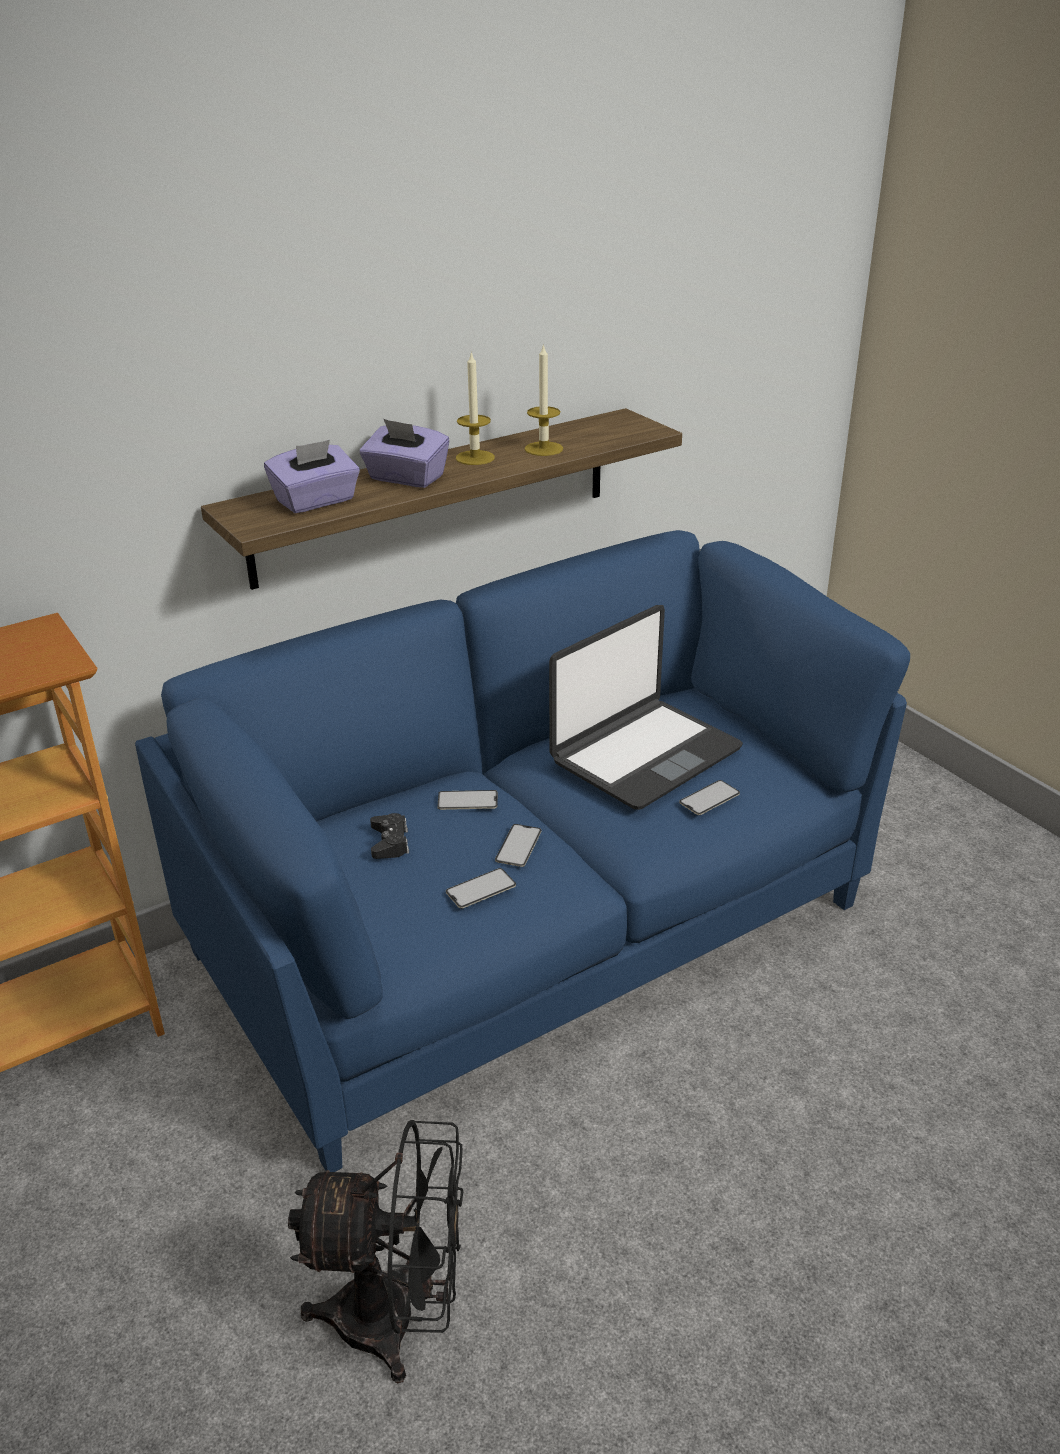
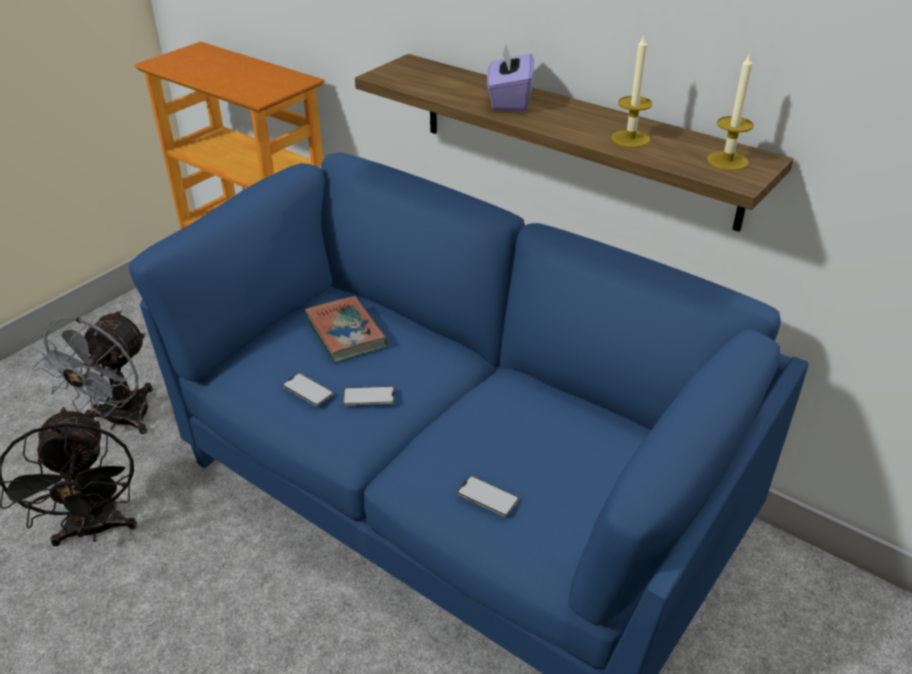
camera: 70 degrees right, 5 degrees up
(158, 1276) = (119, 421): none -> grey fan
(316, 501) = (439, 82): purple tissue box -> none
(390, 842) = (346, 333): black game controller -> book
(467, 800) = (415, 356): phone -> none
(475, 458) = (579, 116): candle -> candle (727, 161)
(644, 754) = (532, 438): laptop -> none

